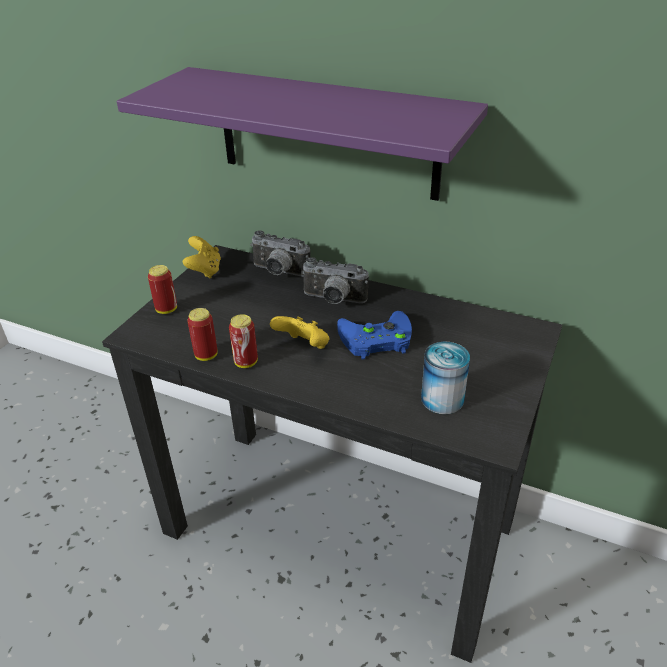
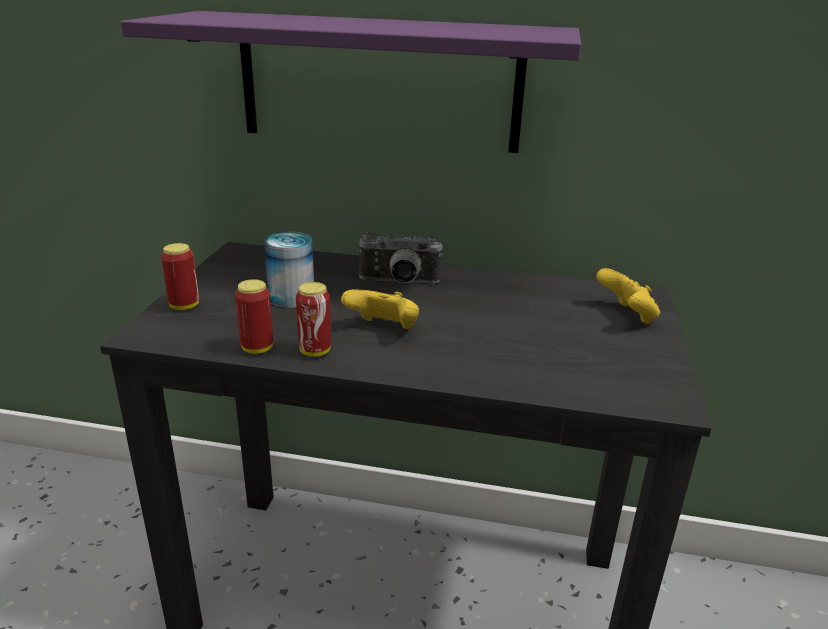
camera: 15 degrees left, 10 degrees down
(205, 271) = (223, 265): yellow game controller -> yellow game controller (626, 316)
(278, 272) = (319, 262): camera -> none
(374, 340) = (467, 316): blue game controller -> none
(442, 399) = (581, 366): can -> can (291, 297)

